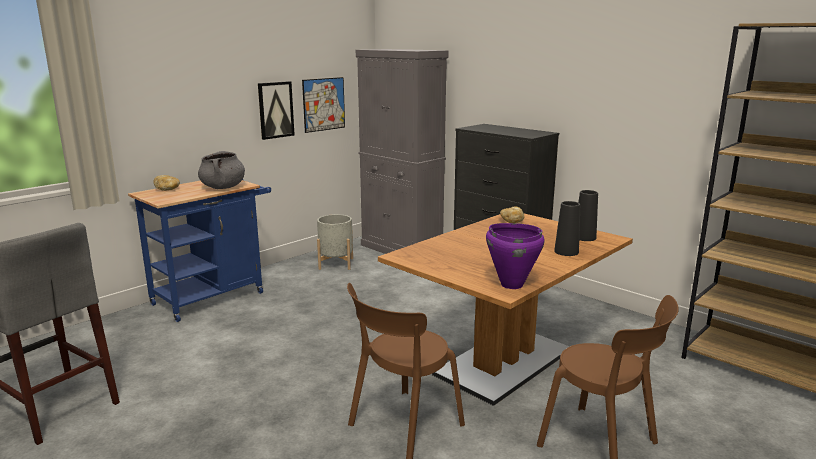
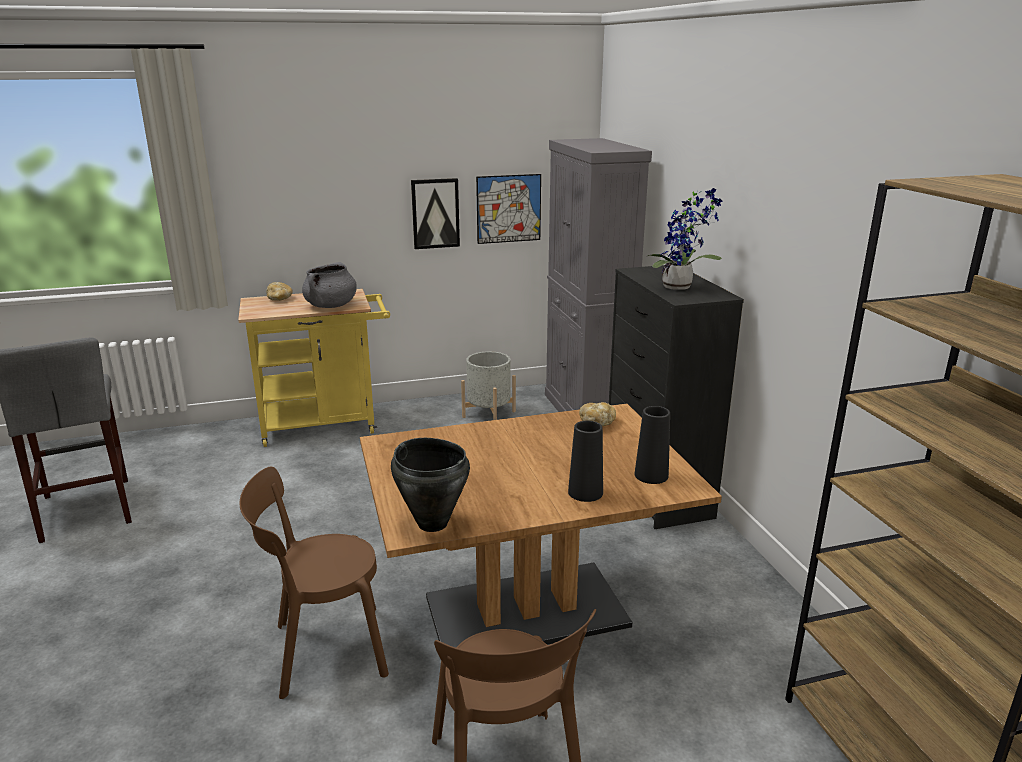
camera: 30 degrees right, 5 degrees up
(214, 296) = (326, 425): blue cart -> yellow cart
(511, 284) = (432, 523): purple cooking pot -> black cooking pot
(514, 131) = (680, 287): none -> potted plant

